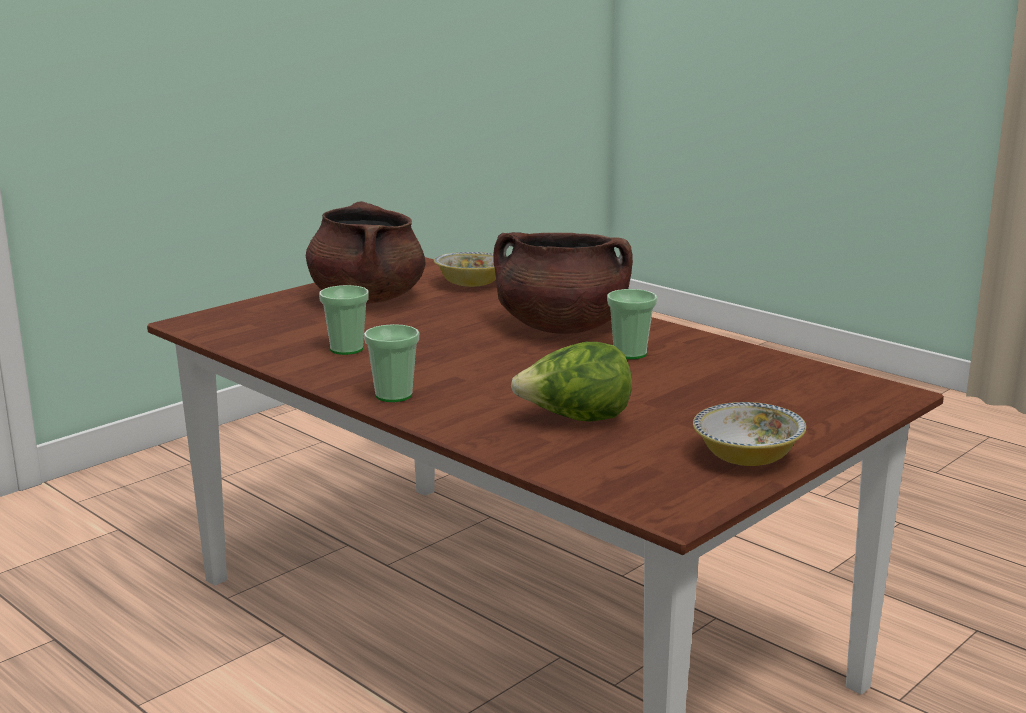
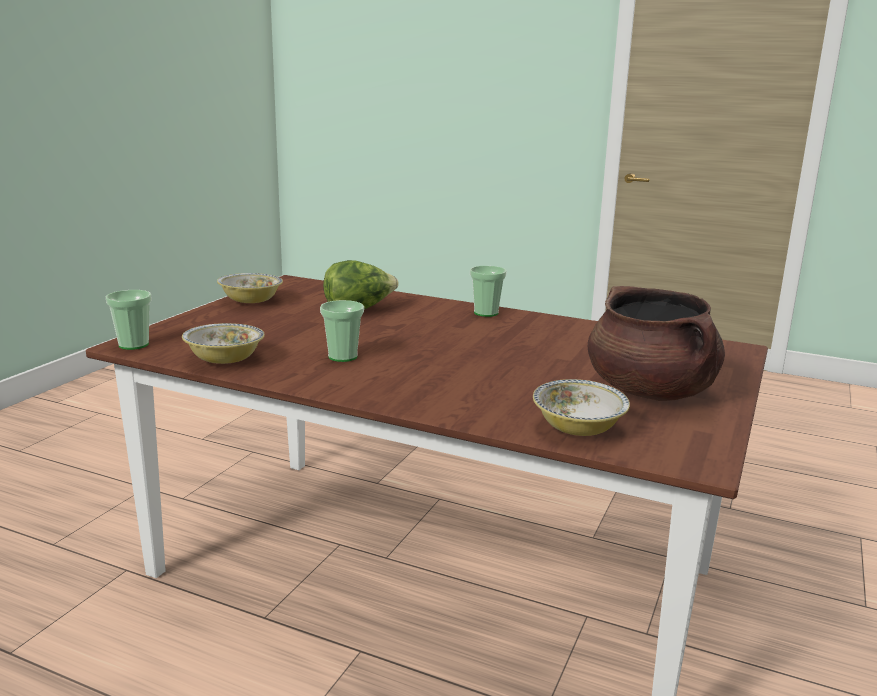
camera: 160 degrees right, 0 degrees up
(346, 349) = (570, 339): cup -> cup (133, 345)
(561, 328) = (420, 376): brown cooking pot -> none
(763, 362) = (225, 360): none -> bowl

